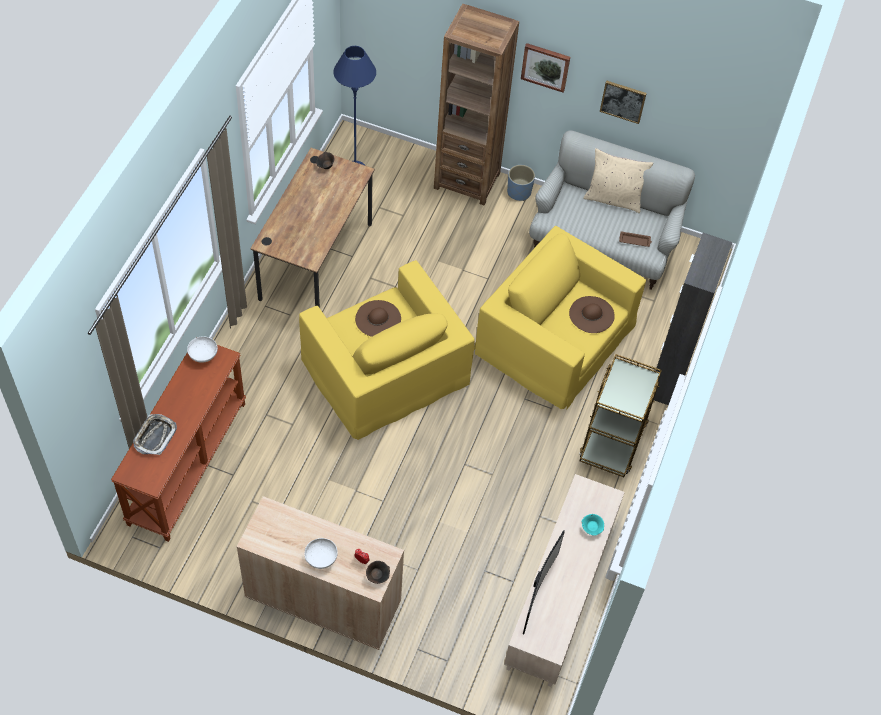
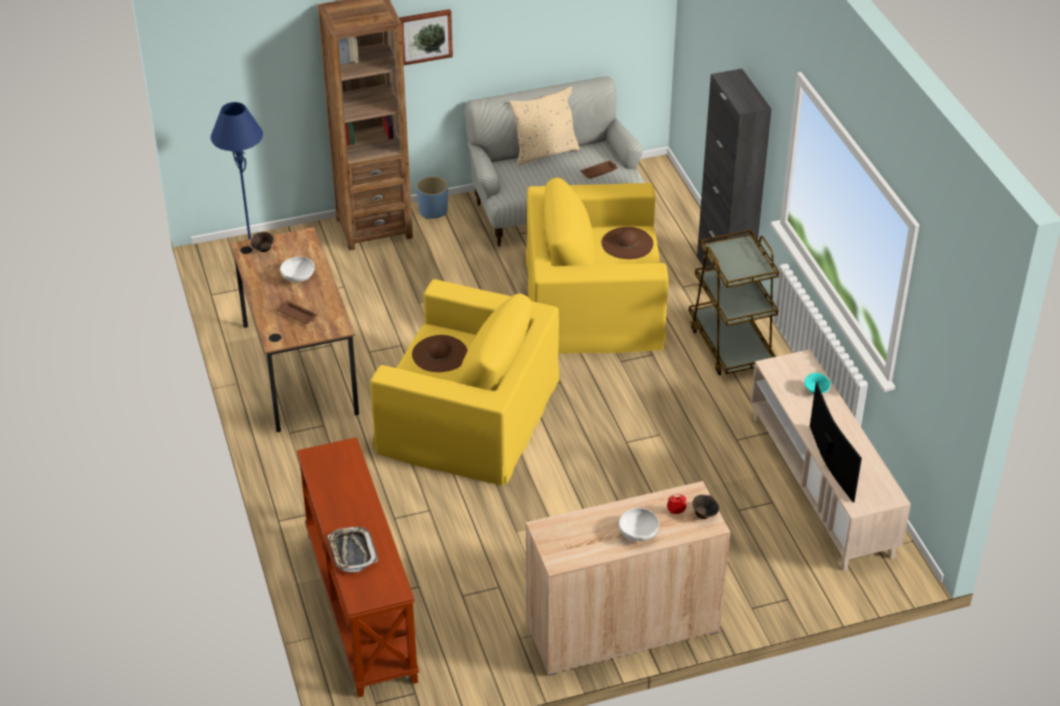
camera: 35 degrees left, 15 degrees down
(203, 355) = (321, 460): white bowl -> white bowl (298, 278)
(296, 233) = (298, 315): none -> brown tray
(623, 101) = (517, 34): picture -> none

